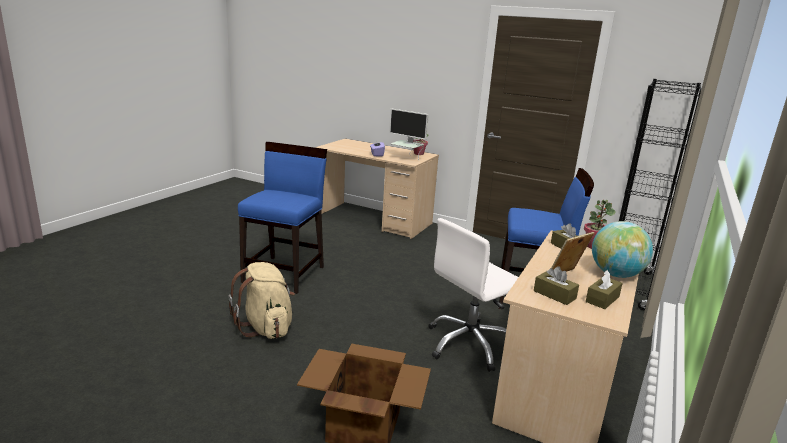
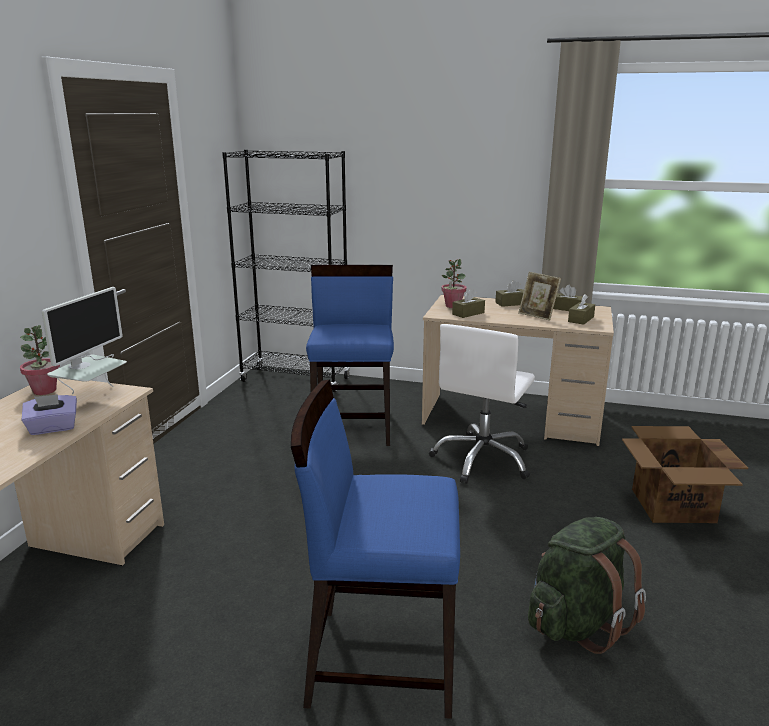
camera: 100 degrees left, 0 degrees up
(266, 327) = (577, 623): beige backpack -> green backpack
(469, 344) = (483, 460): white office chair -> white office chair turned 75 degrees clockwise
(616, 274) = (511, 303): globe -> brown tissue box

